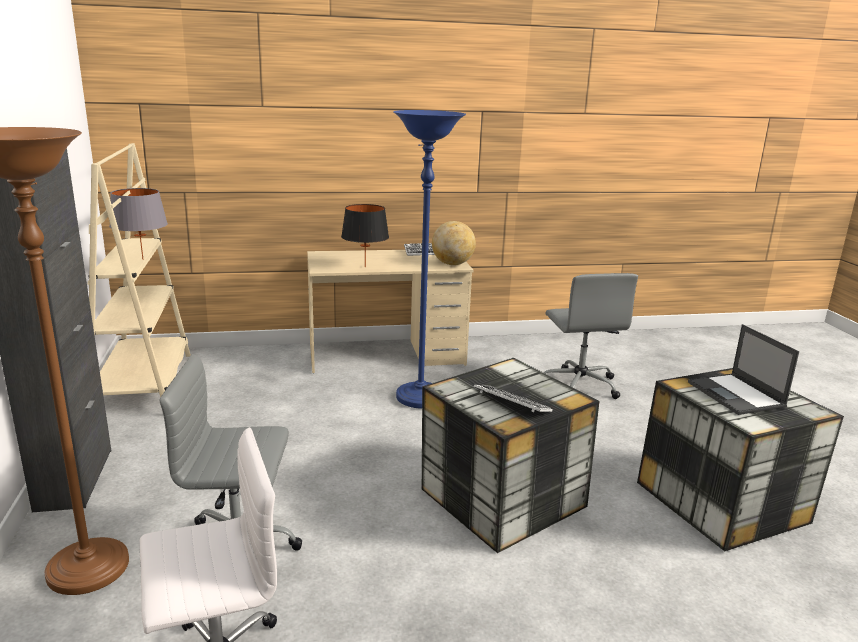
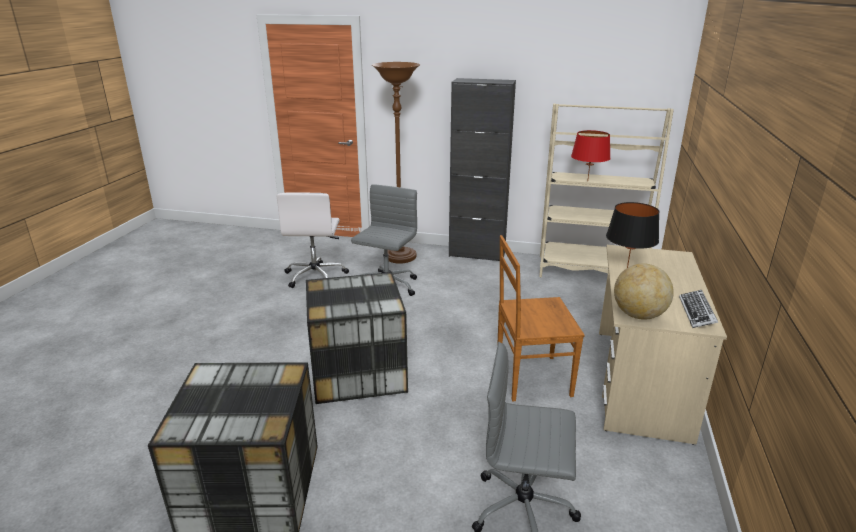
camera: 115 degrees right, 5 degrees up
(142, 259) = (587, 181): grey table lamp -> red table lamp
(420, 398) = (530, 378): blue floor lamp -> brown chair
(511, 404) = (338, 290): keyboard -> none
(736, 395) = (242, 393): laptop -> none

